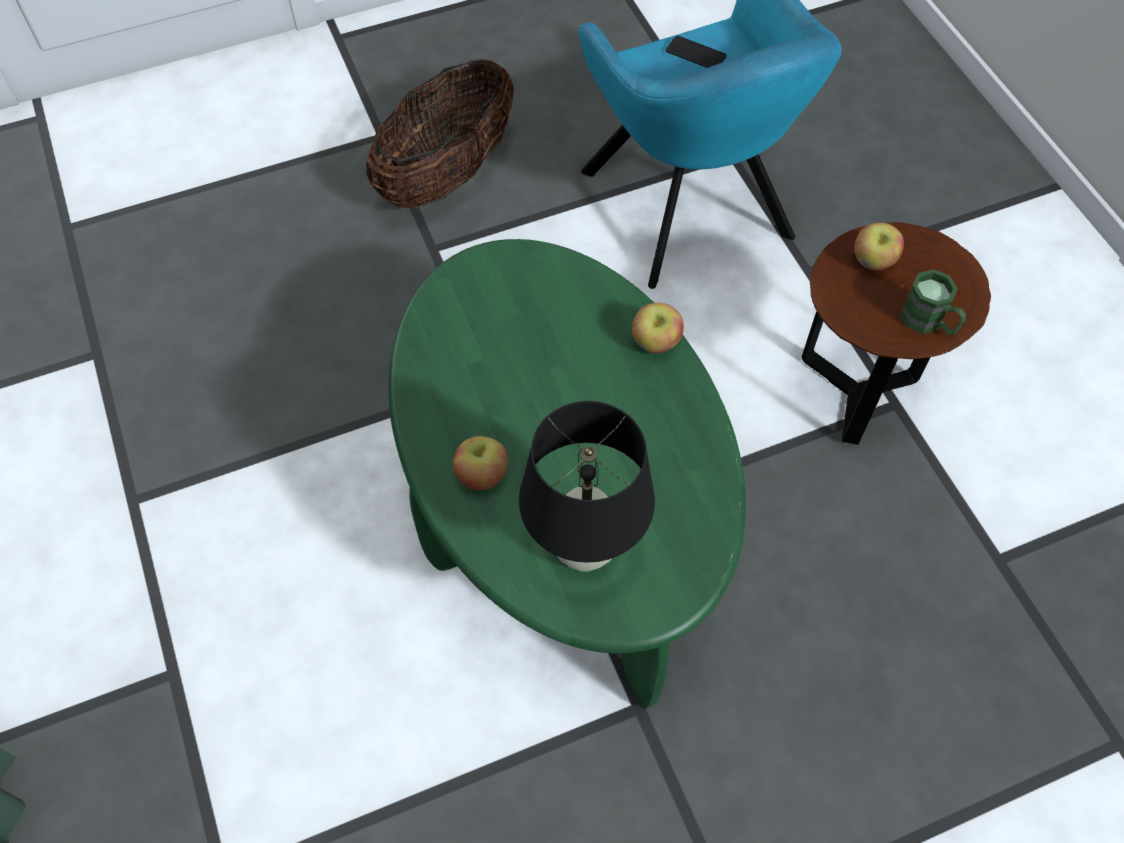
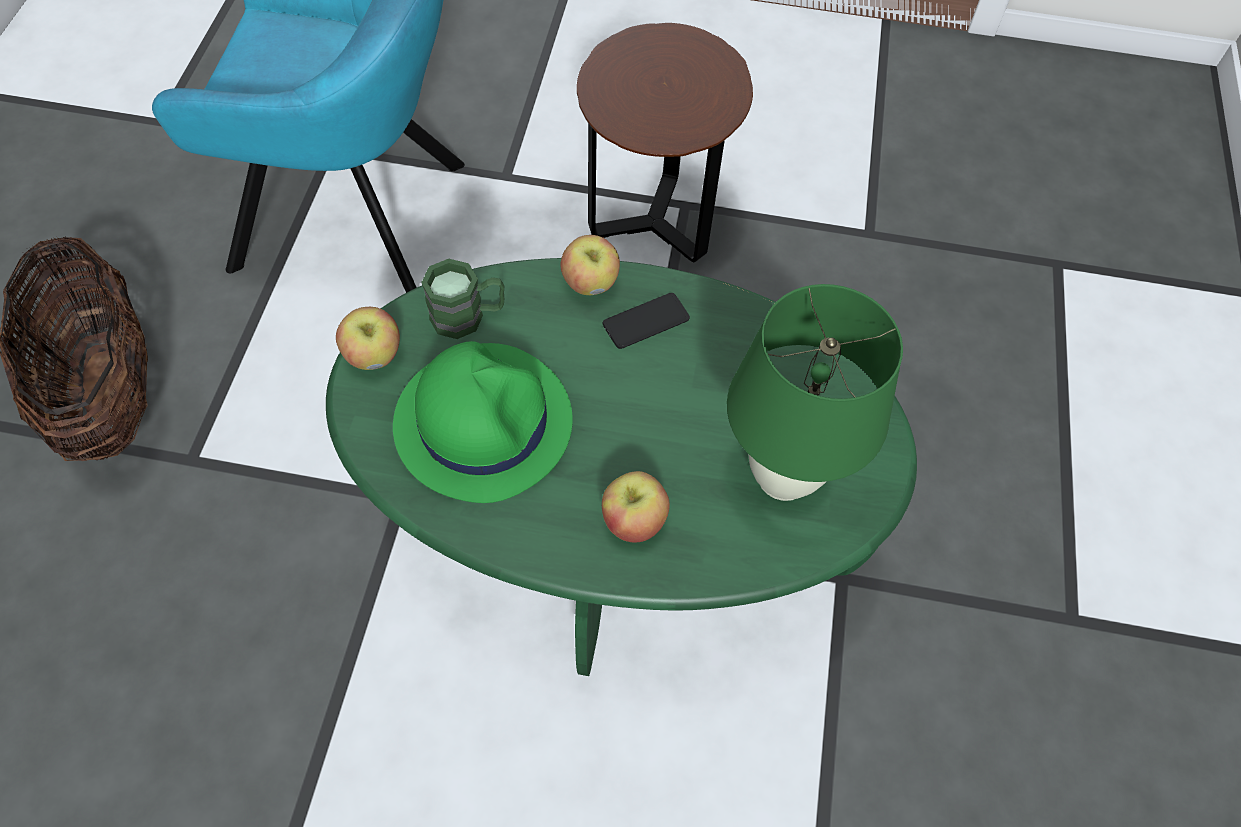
camera: 60 degrees left, 0 degrees up
(494, 346) = (483, 421): none -> green hat
(583, 550) = (782, 478): black table lamp -> green table lamp
(695, 54) = (266, 56): phone -> phone (646, 321)
(873, 261) = (624, 85): apple -> apple (374, 356)
(928, 322) = (715, 90): green mug -> green mug (468, 316)

